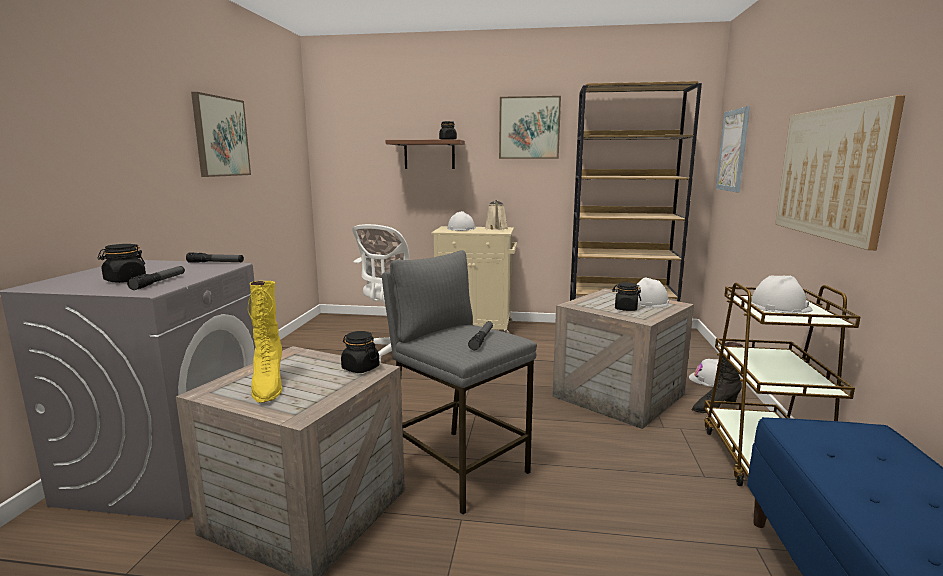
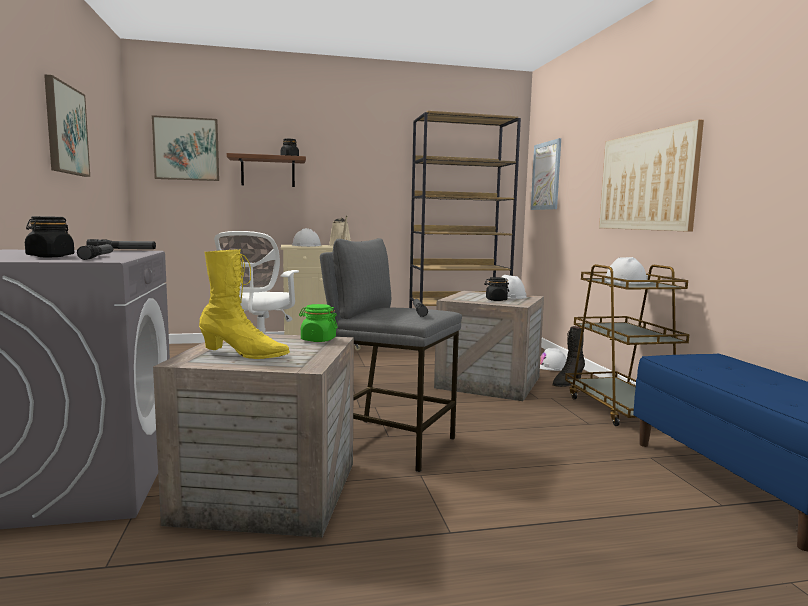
camera: 20 degrees left, 5 degrees down
(268, 386) = (244, 354): yellow boot -> yellow boot turned 45 degrees counterclockwise
(360, 368) = (318, 340): black jar -> green jar
(529, 128) = (368, 150): picture -> picture (186, 149)

